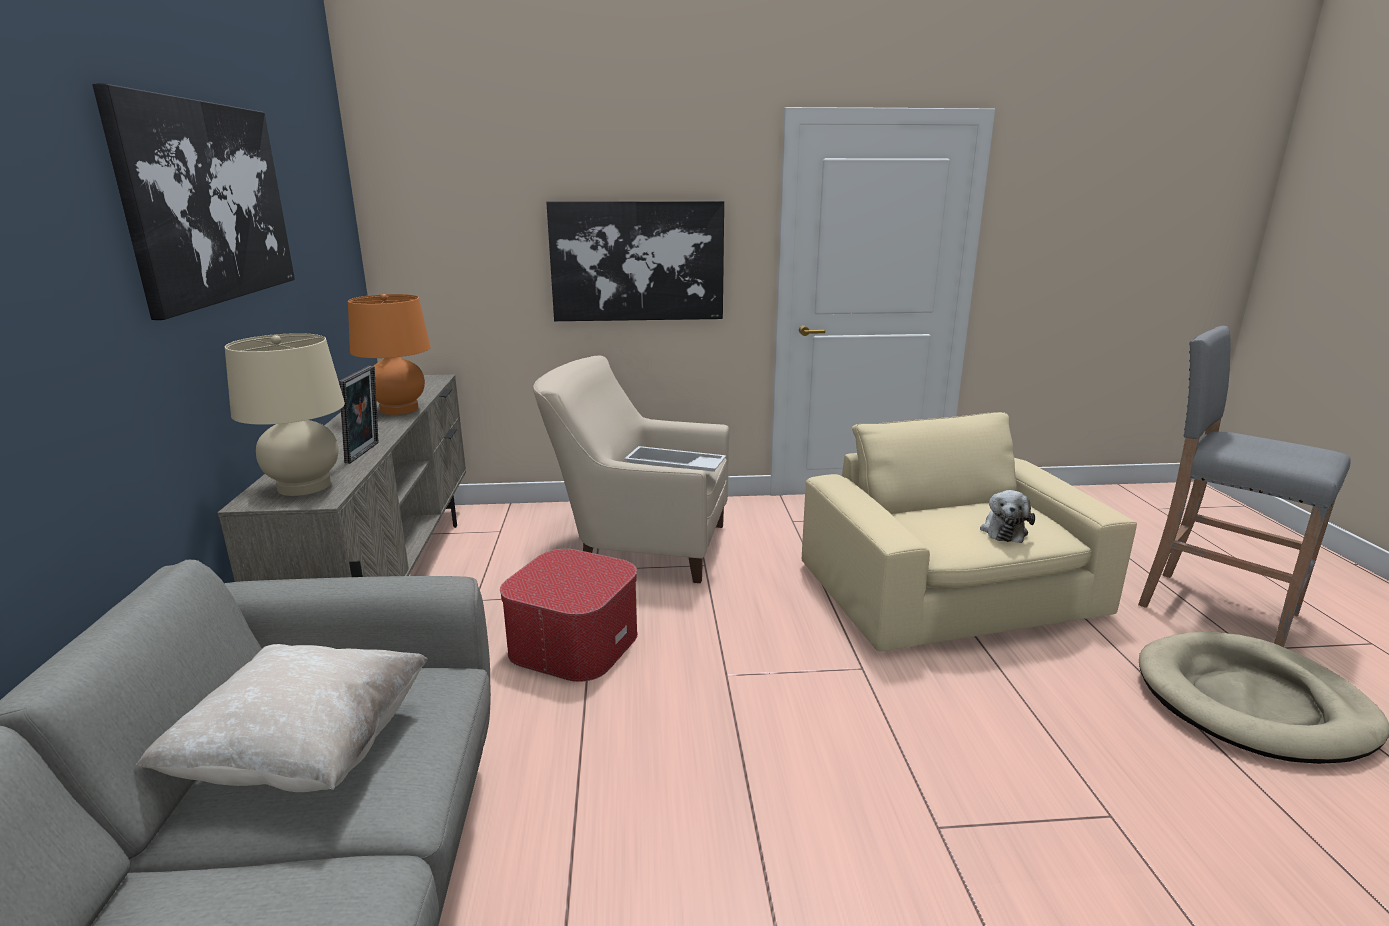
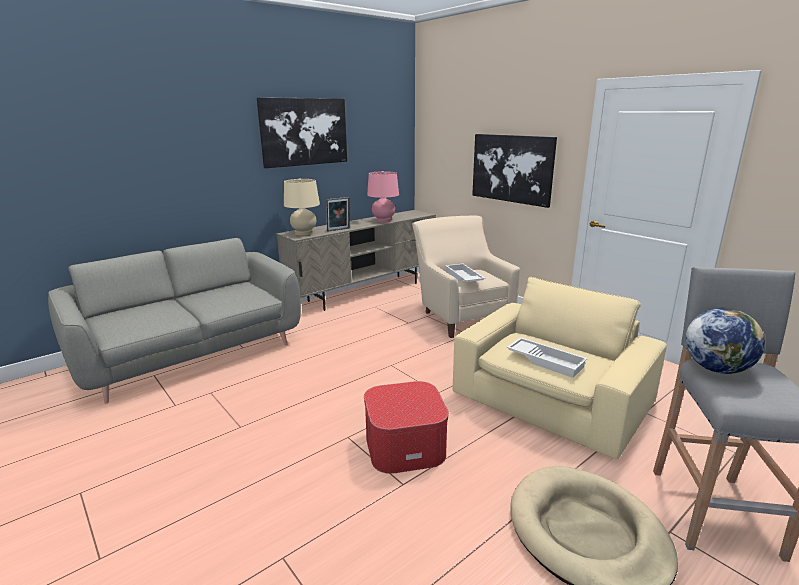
camera: 55 degrees right, 0 degrees up
(306, 753) = (219, 295): beige pillow -> none
(399, 409) = (383, 221): orange table lamp -> pink table lamp
(574, 642) = (373, 331): ottoman -> ottoman (405, 445)
(1003, 530) = (546, 361): plush toy -> white tray
(1232, 449) = (716, 369): none -> globe

